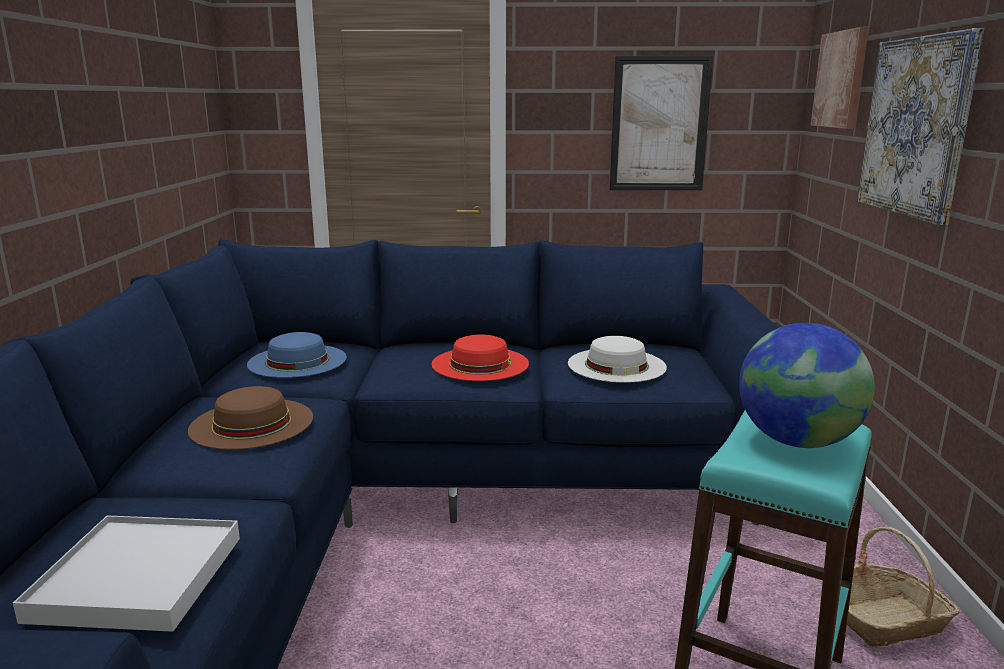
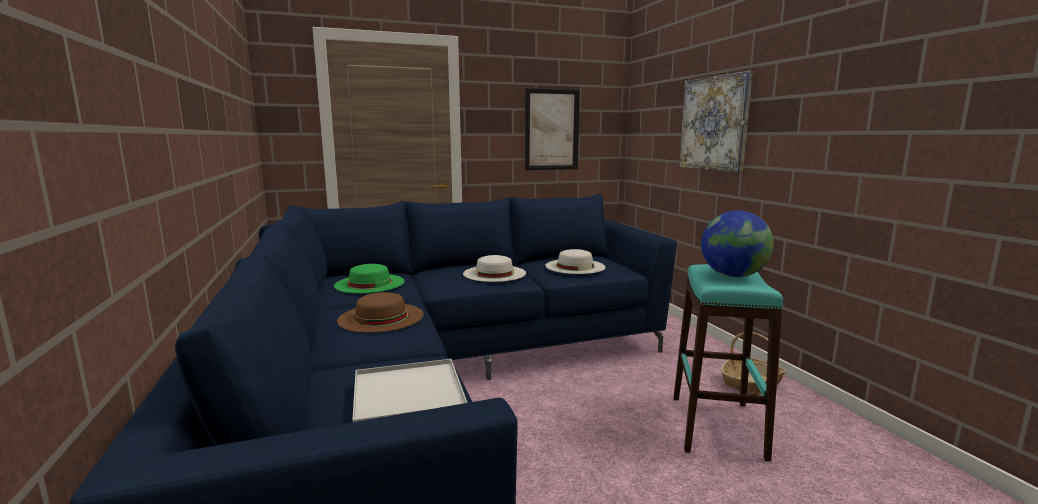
camera: 20 degrees left, 5 degrees down
(297, 361) = (369, 283): blue hat -> green hat
(480, 363) = (494, 273): red hat -> white hat
(841, 79) = (656, 103): picture -> none

